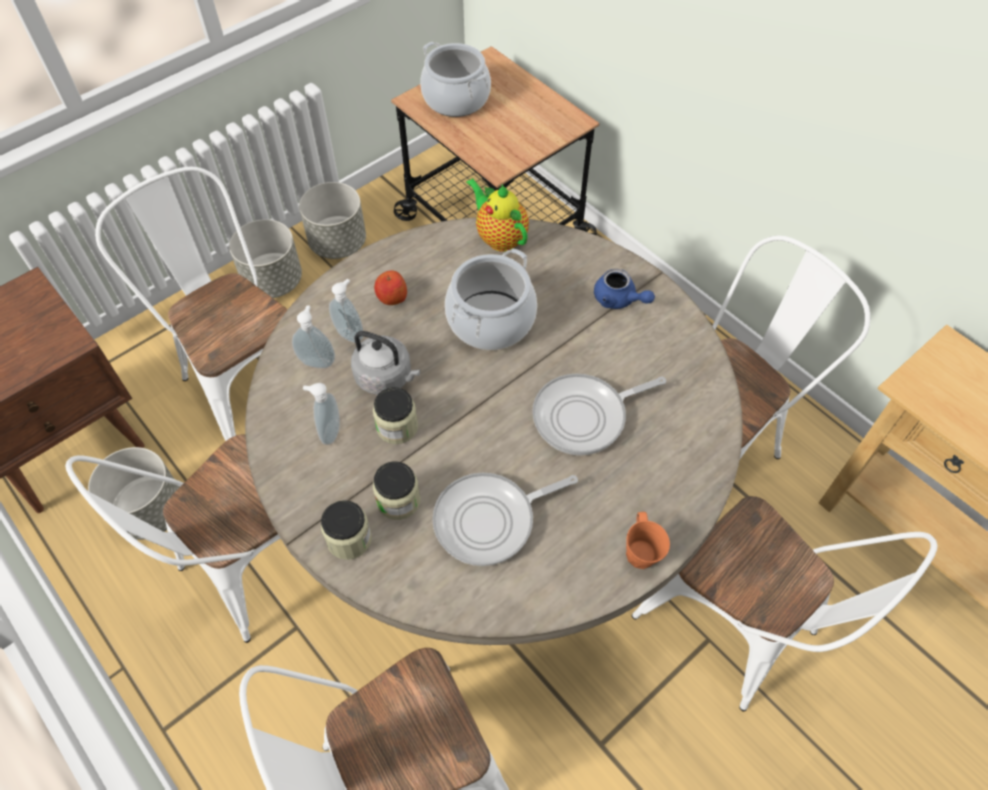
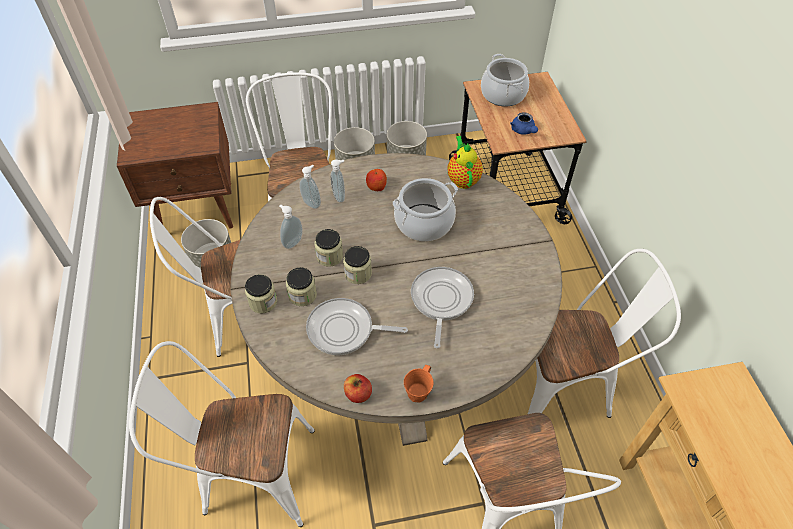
camera: 30 degrees right, 5 degrees down
(386, 377) = (342, 228): grey kettle -> none
(453, 432) = (358, 273): none -> jar
(568, 598) = (358, 394): none -> apple
(585, 416) = (441, 300): frying pan -> frying pan turned 90 degrees clockwise
(619, 300) = (511, 244): blue teapot -> blue teapot (523, 131)

